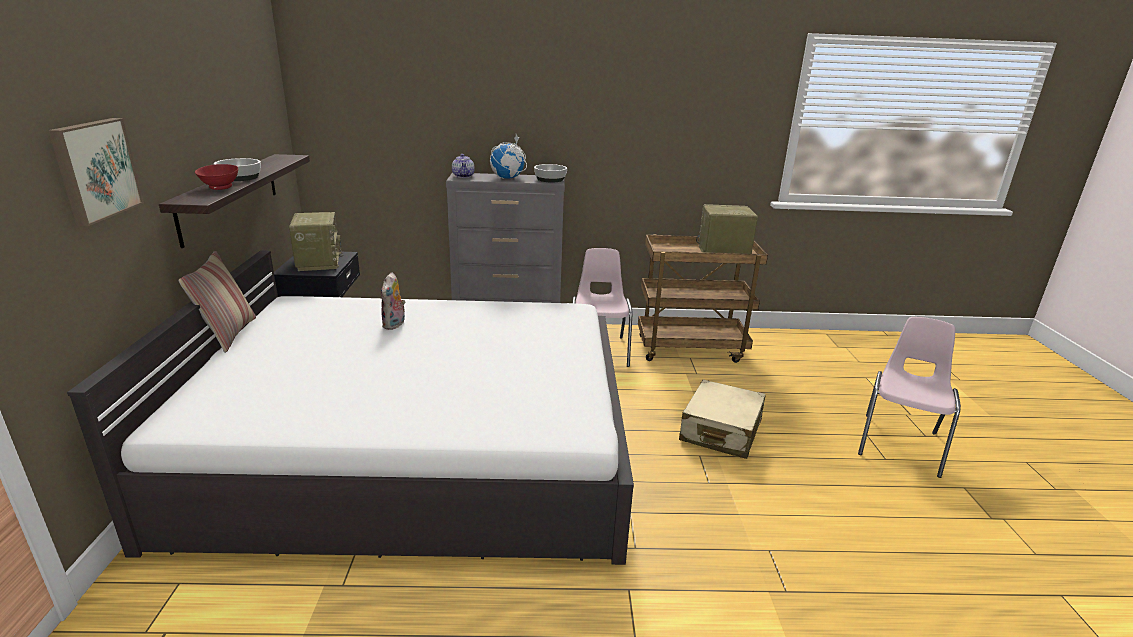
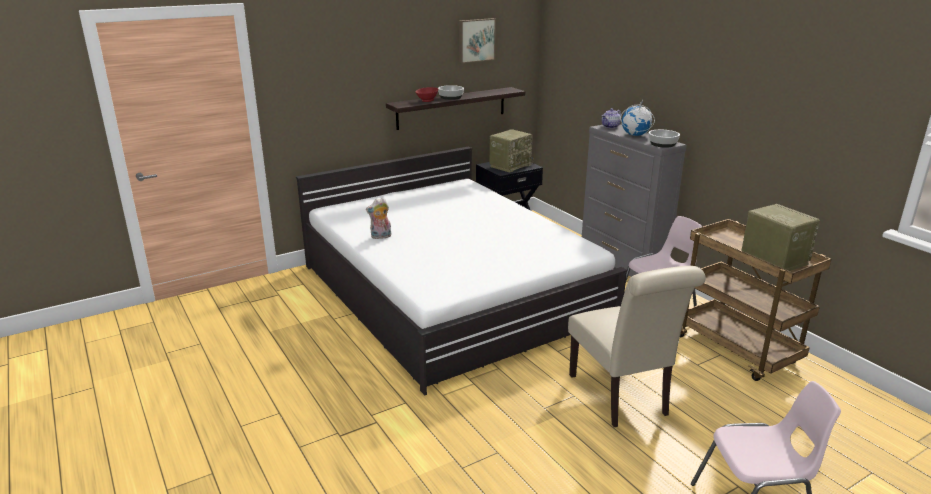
camera: 60 degrees right, 0 degrees up
(95, 170) = (346, 80): picture -> picture (476, 40)
(228, 334) = (411, 186): pillow -> none
(394, 325) = (478, 212): plush toy -> plush toy (380, 237)
(720, 431) = (621, 398): beige suitcase -> beige chair

